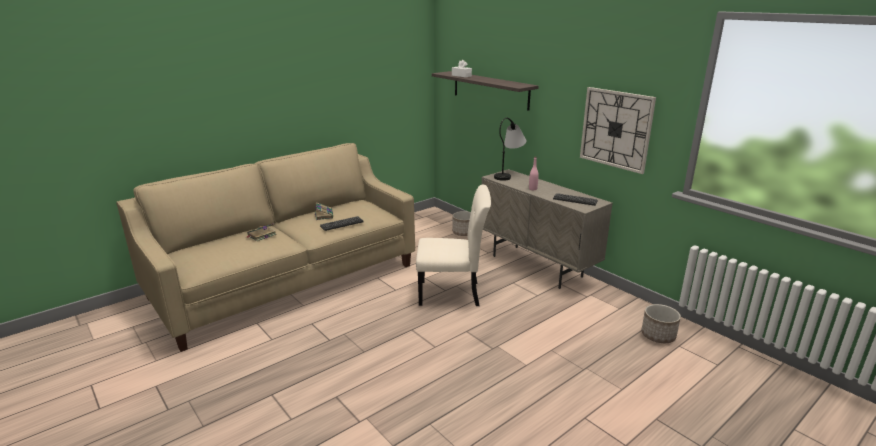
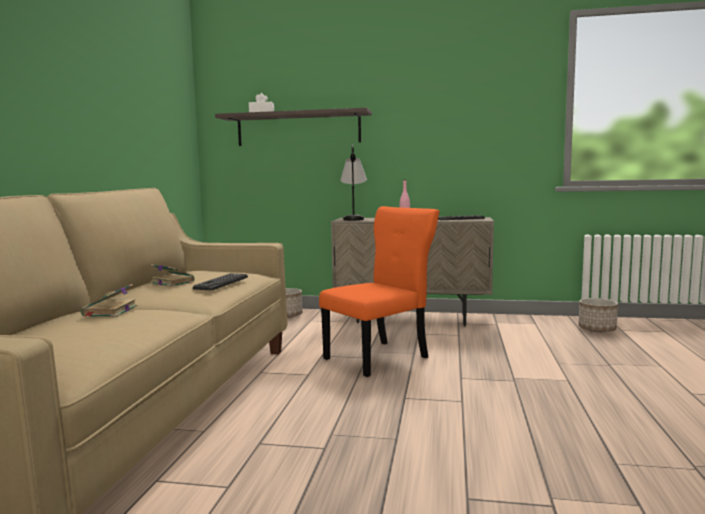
camera: 40 degrees left, 15 degrees down
(452, 294) = (380, 357): beige chair -> orange chair
(616, 129) = (479, 139): wall clock -> none

